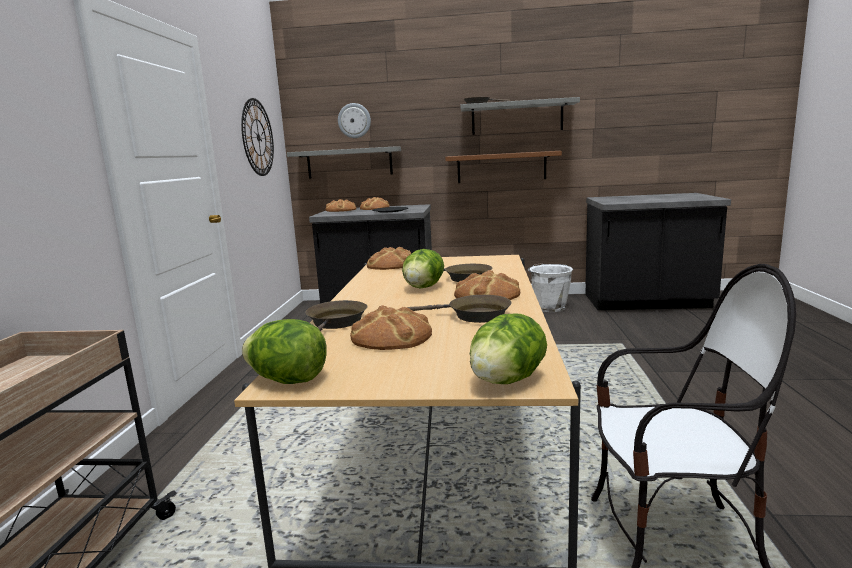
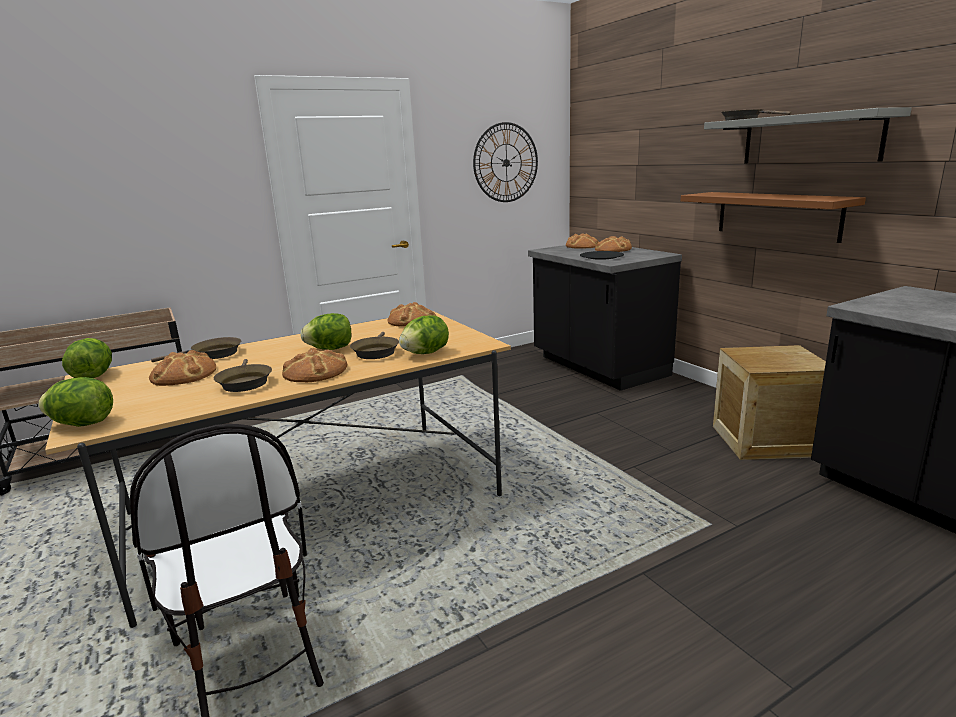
camera: 55 degrees right, 5 degrees up
(349, 163) = (616, 190): grey shelf -> none
(354, 120) = (624, 139): wall clock -> none
(497, 269) = (425, 353): none -> lettuce
(550, 307) = (765, 441): white bucket -> crate

